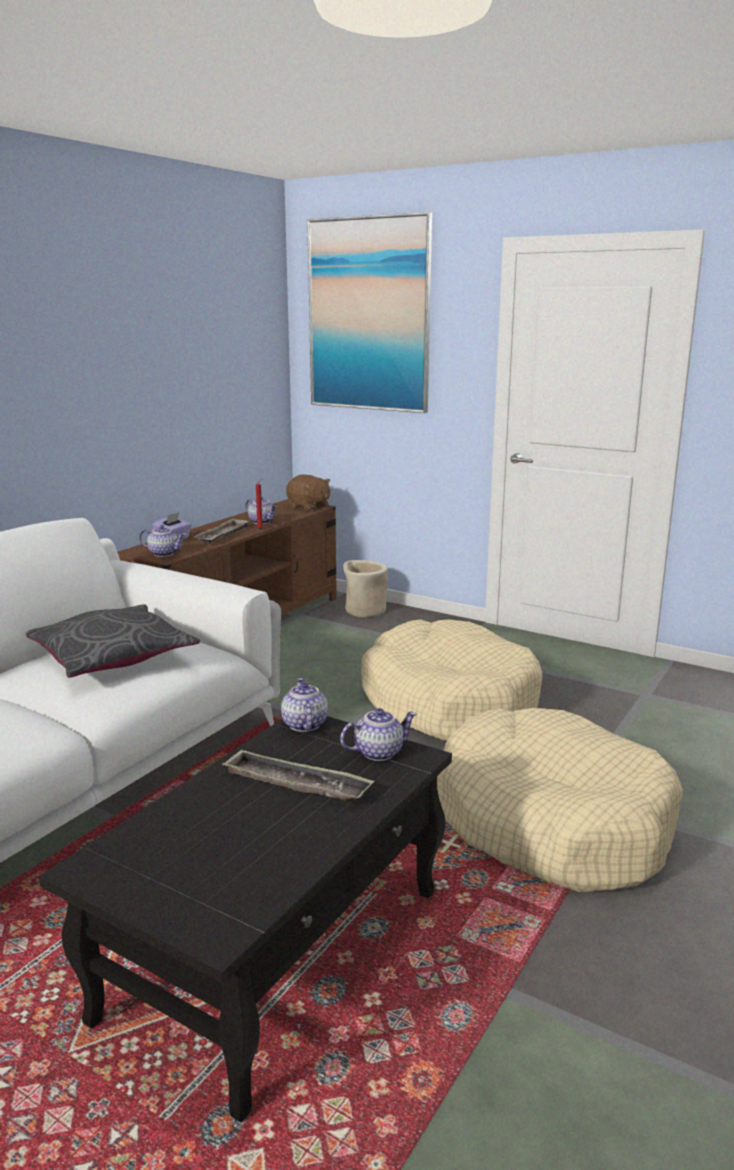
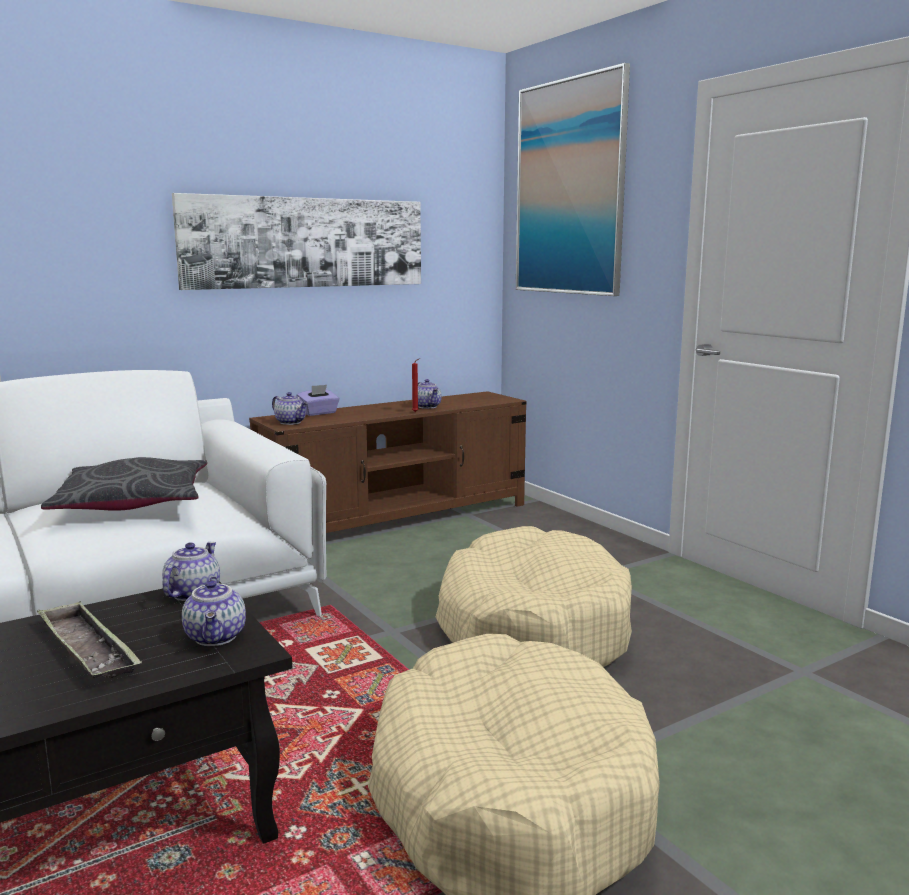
camera: 25 degrees right, 5 degrees down
(144, 374) = (306, 242): none -> picture
(222, 535) = (370, 413): tray -> none
(309, 507) = (496, 399): brown plush toy -> none
(364, 611) = (540, 520): beige planter -> none
(378, 752) = (217, 637): teapot -> teapot turned 75 degrees clockwise

